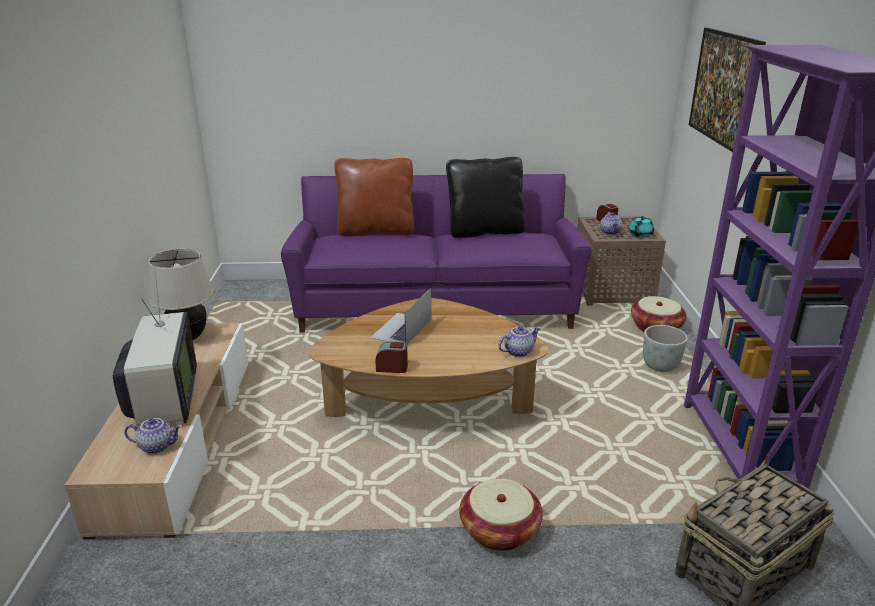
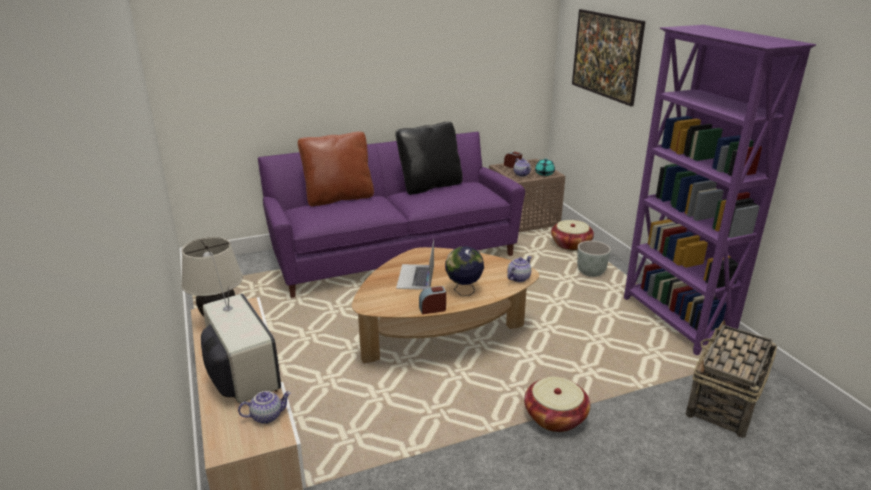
camera: 20 degrees left, 0 degrees up
(442, 355) = (463, 291): none -> globe

